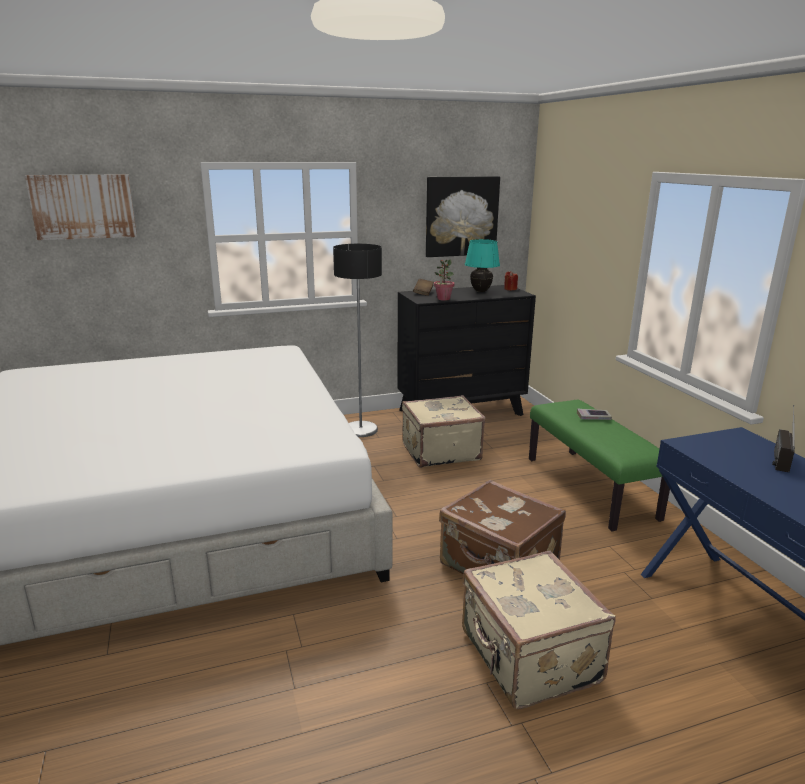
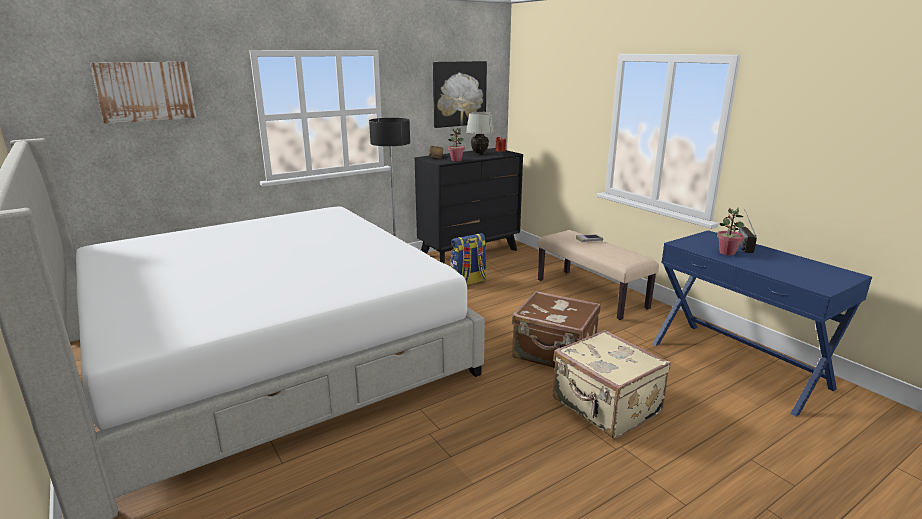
camera: 15 degrees left, 0 degrees up
(440, 451) = (468, 282): beige suitcase -> backpack
(480, 291) = (479, 153): turquoise table lamp -> white table lamp
(591, 488) = (591, 294): green bench -> beige bench
(746, 467) = (727, 252): none -> potted plant

